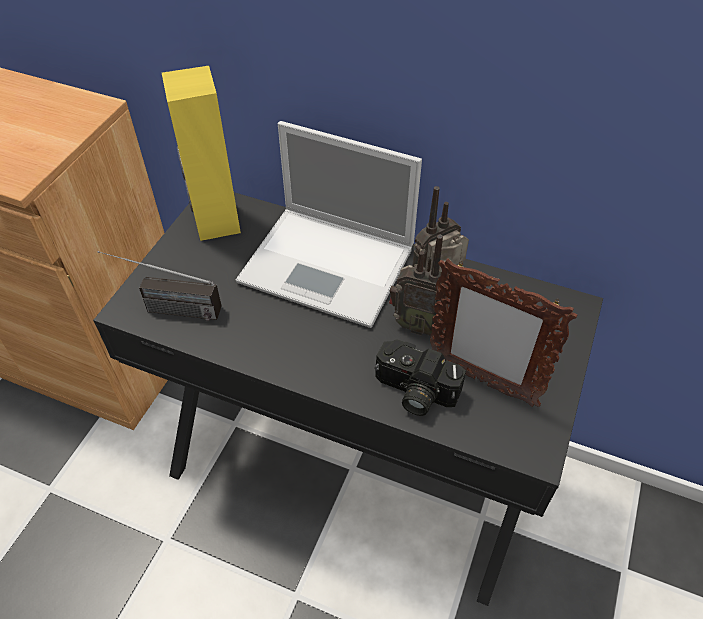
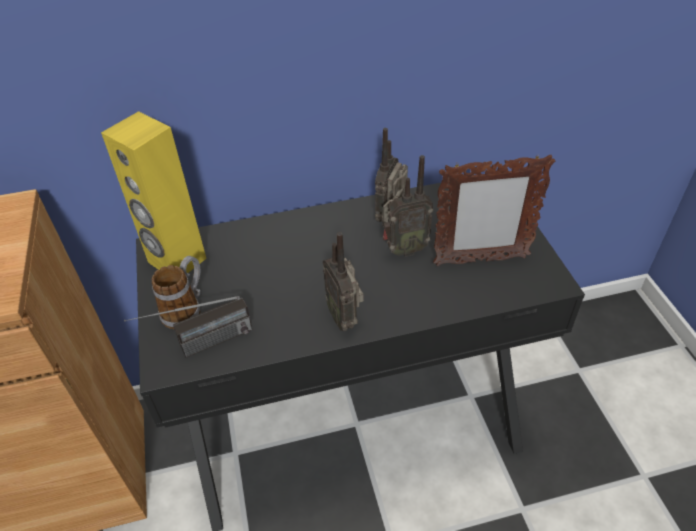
camera: 35 degrees left, 5 degrees down
(185, 269) = (186, 309): none -> mug
(300, 357) = (344, 317): none -> radio
(330, 265) = (302, 244): laptop -> none
(414, 392) = (445, 293): camera -> none

